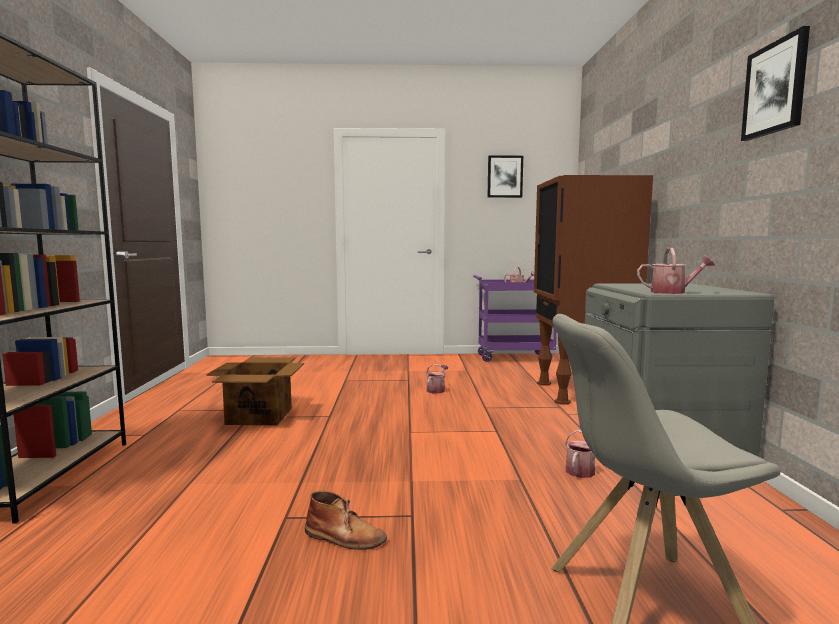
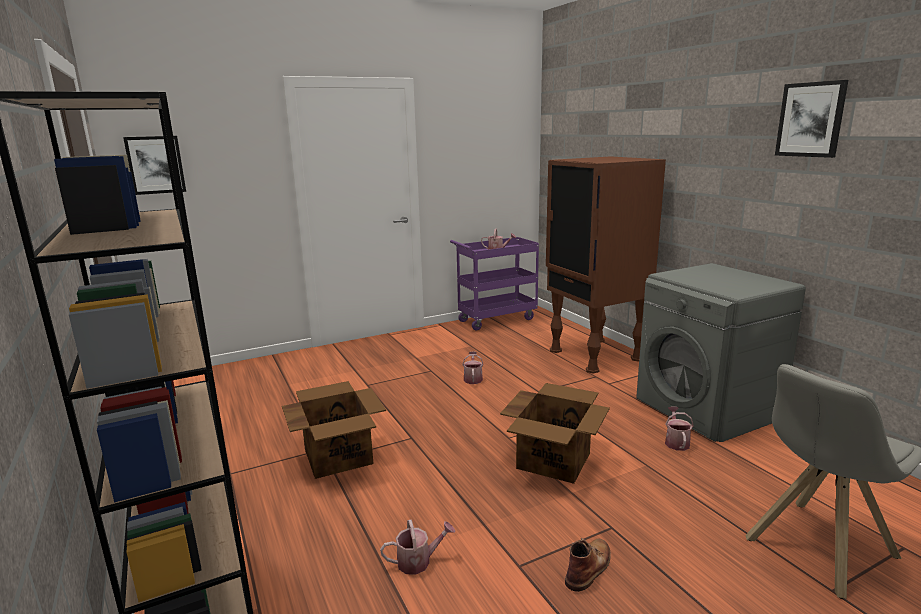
camera: 25 degrees left, 10 degrees up
(345, 537) = (589, 567): brown boot -> brown boot turned 45 degrees counterclockwise
(429, 455) = (554, 460): none -> cardboard box
(505, 176) = (475, 132): picture -> picture (155, 165)
(673, 292) = (744, 291): watering can -> watering can (418, 561)

